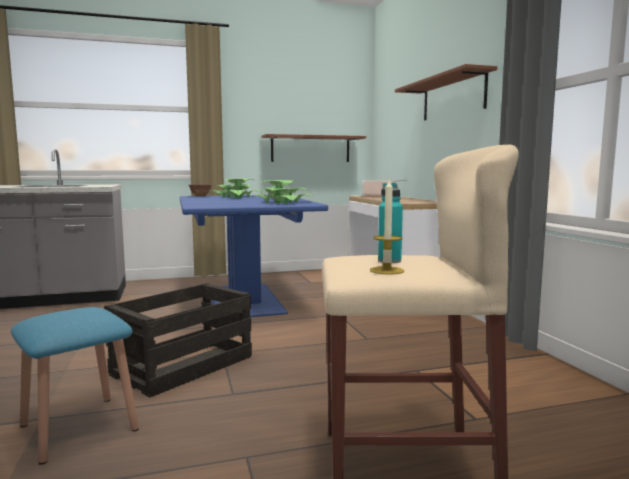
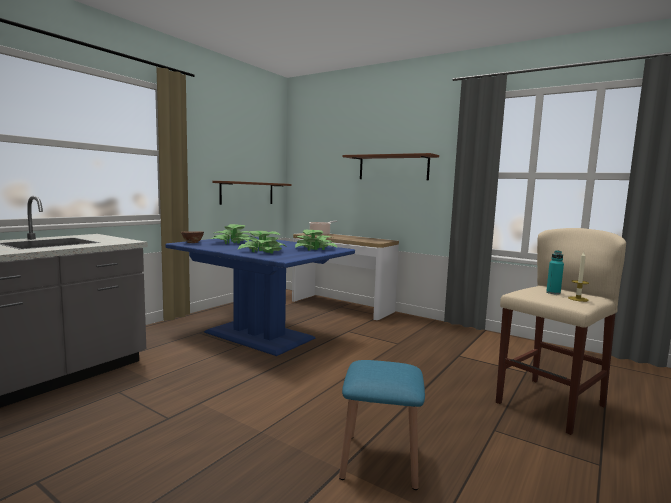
camera: 40 degrees left, 0 degrees up
(184, 365) = (338, 395): crate -> none
(217, 202) = (262, 251): none -> potted plant

